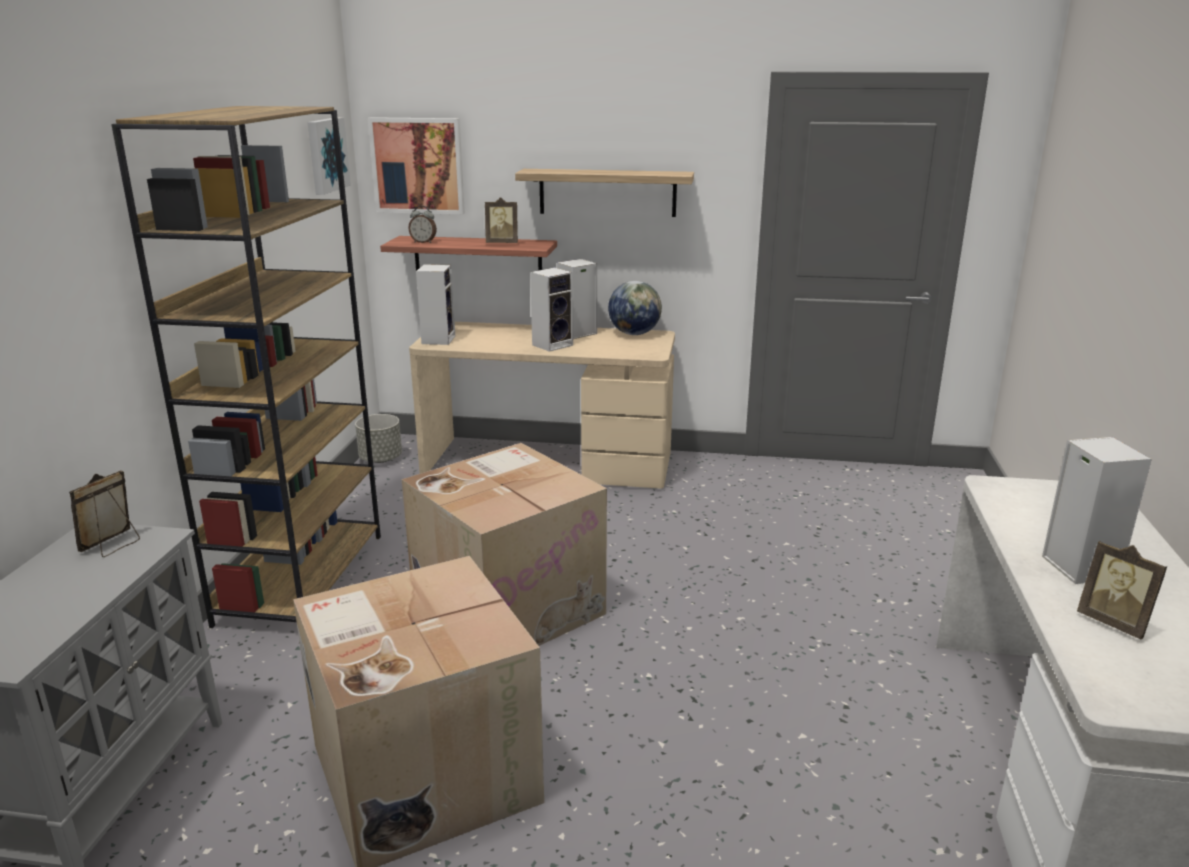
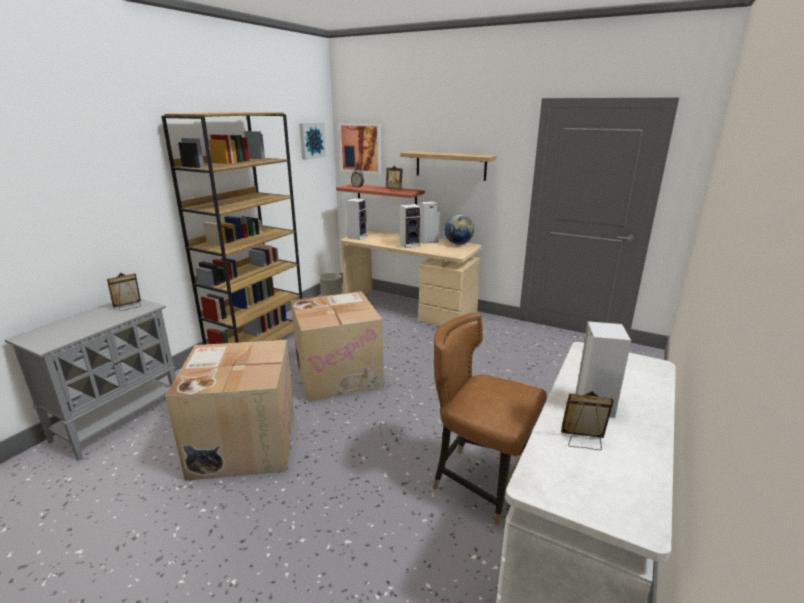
camera: 20 degrees right, 0 degrees up
(869, 734) = (479, 482): none -> brown chair
(1114, 623) = (583, 441): picture frame -> picture frame turned 120 degrees clockwise

